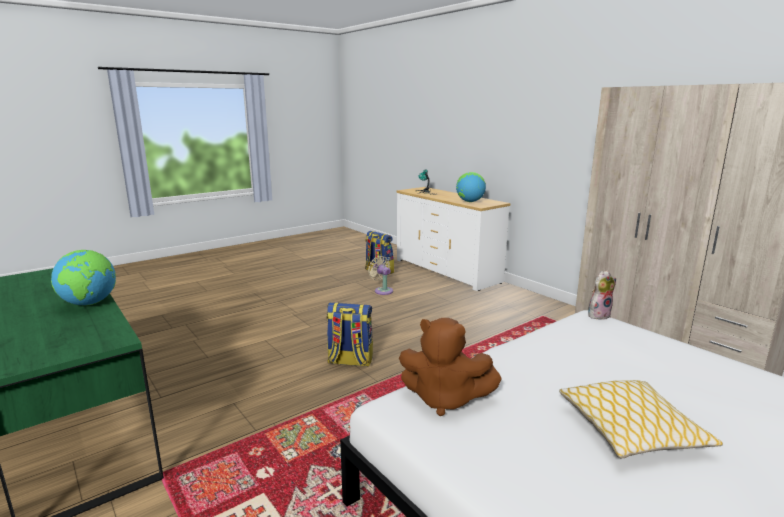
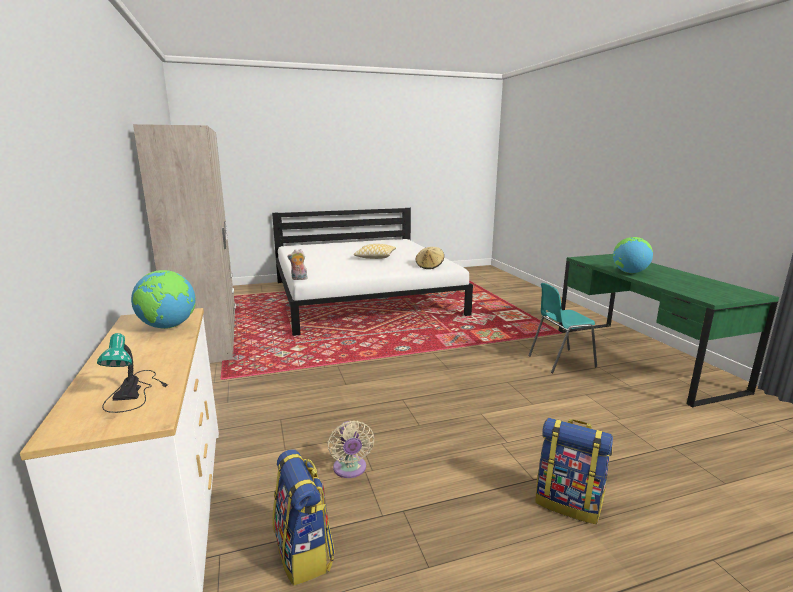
camera: 160 degrees left, 0 degrees up
(207, 397) = (560, 361): none -> turquoise chair
(350, 361) = (448, 368): backpack -> backpack (568, 503)
(444, 399) = (429, 266): brown plush toy -> beige hat

